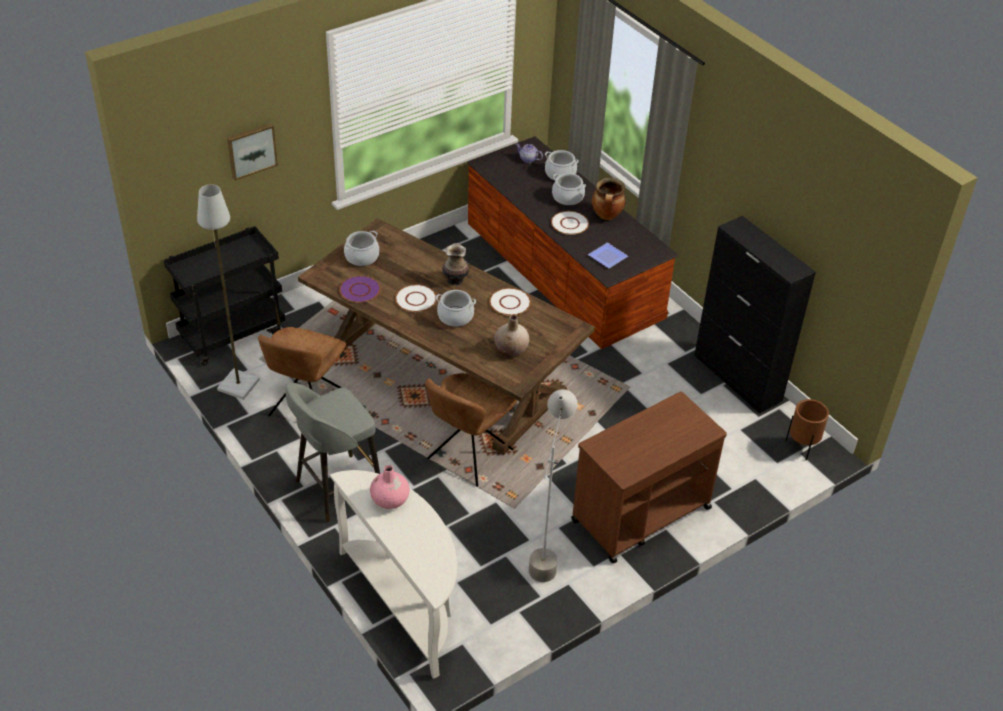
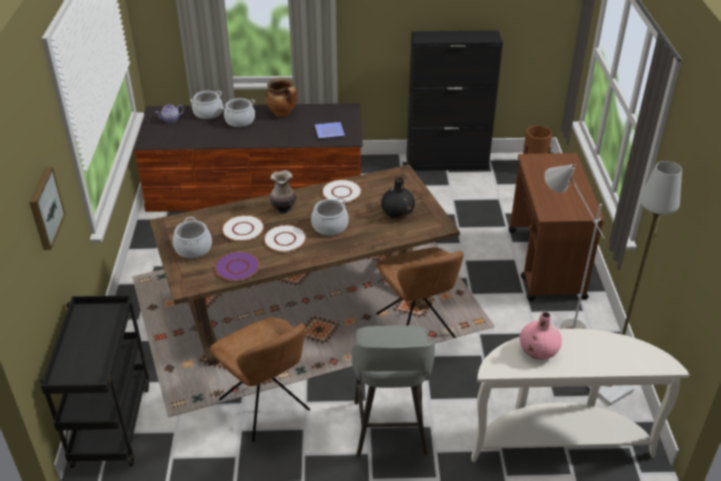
camera: 55 degrees left, 5 degrees down
(239, 386) = (190, 448): grey floor lamp -> grey floor lamp (609, 388)
(511, 349) = (397, 213): beige vase -> black vase
(570, 224) = (272, 132): white plate -> white plate (243, 229)

